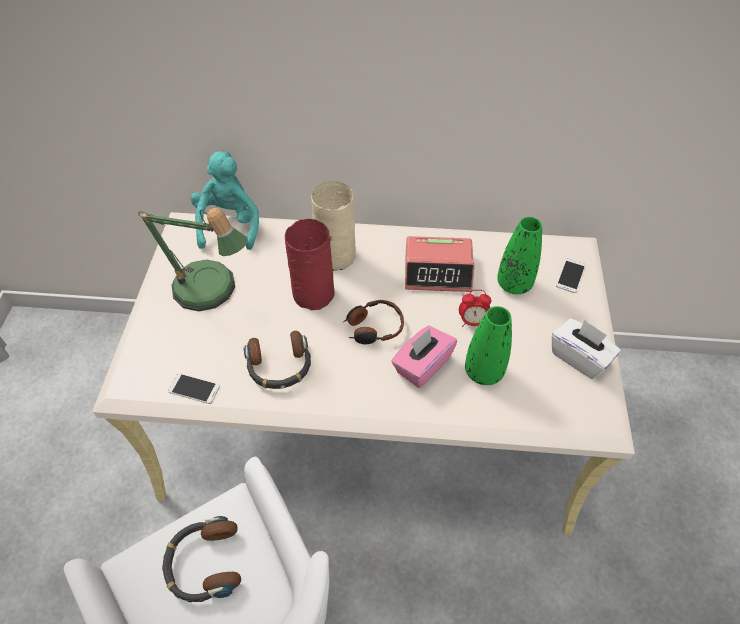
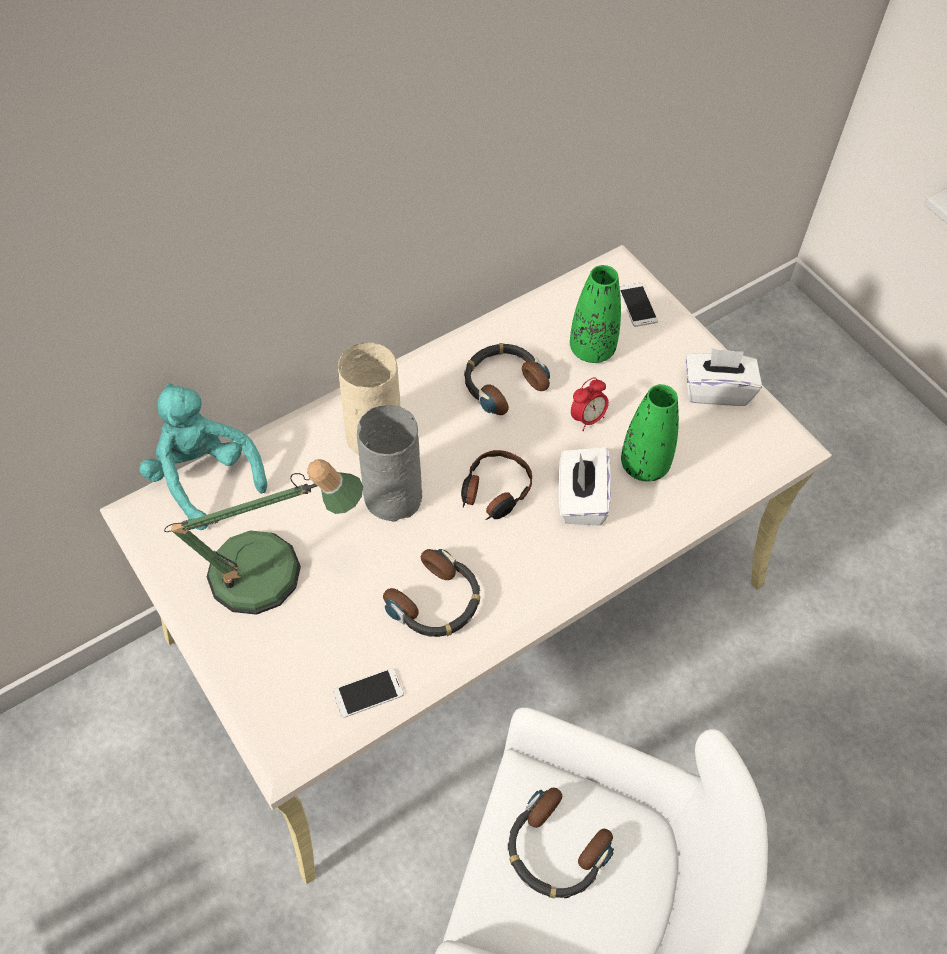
camera: 40 degrees left, 5 degrees up
(314, 293) = (393, 495): red vase -> grey vase
(422, 365) = (581, 499): pink tissue box -> white tissue box
(438, 271) = (502, 383): alarm clock -> headphones

